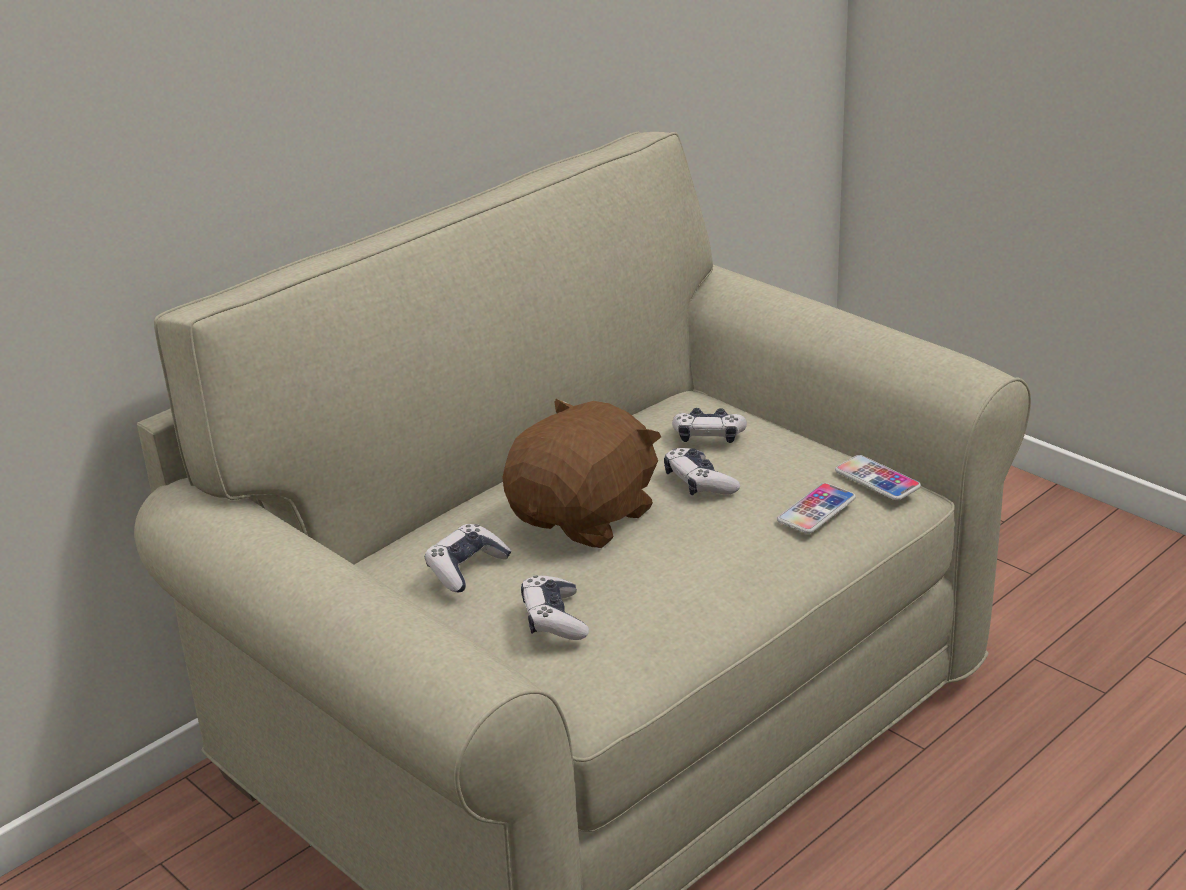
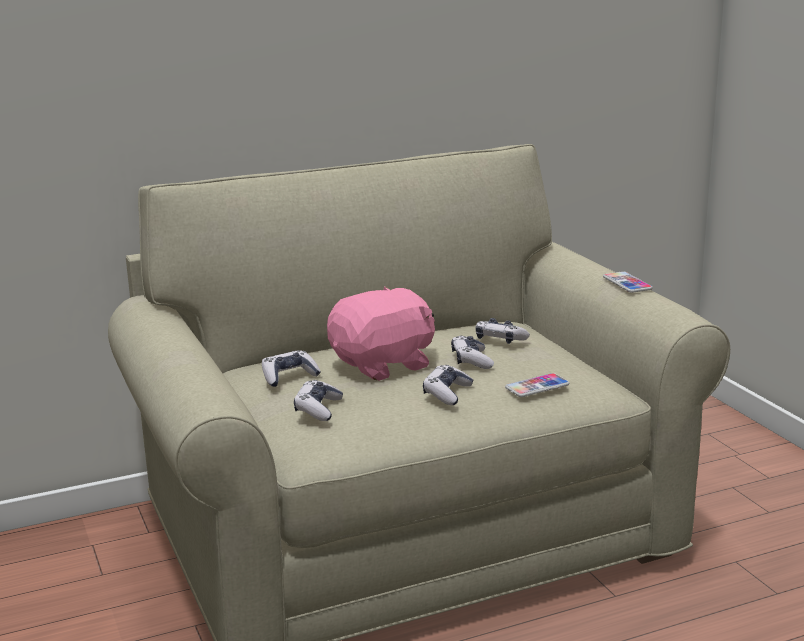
camera: 20 degrees right, 10 degrees down
(586, 517) = (384, 365): brown plush toy -> pink plush toy
(710, 549) = (447, 393): none -> game controller
(877, 479) = (595, 379): phone -> phone (627, 283)

